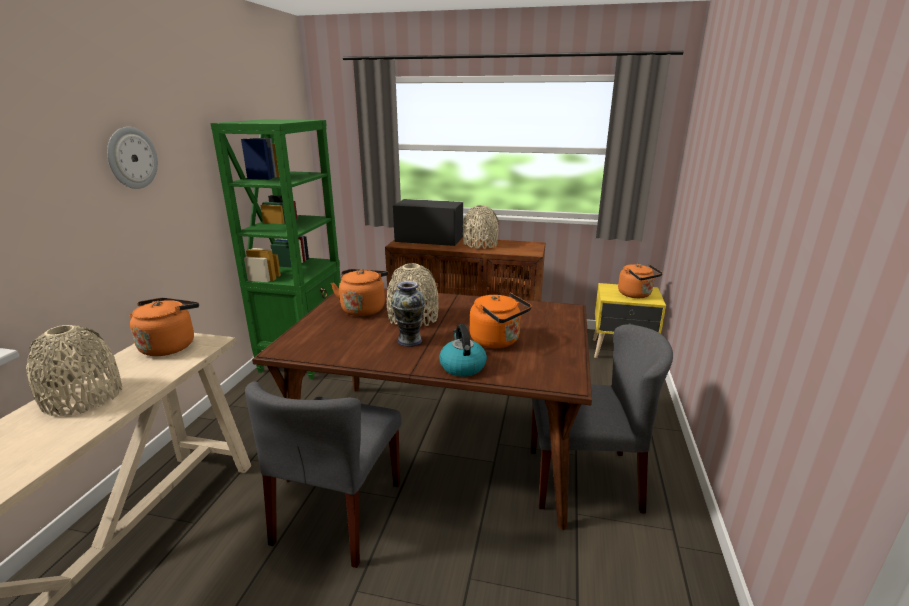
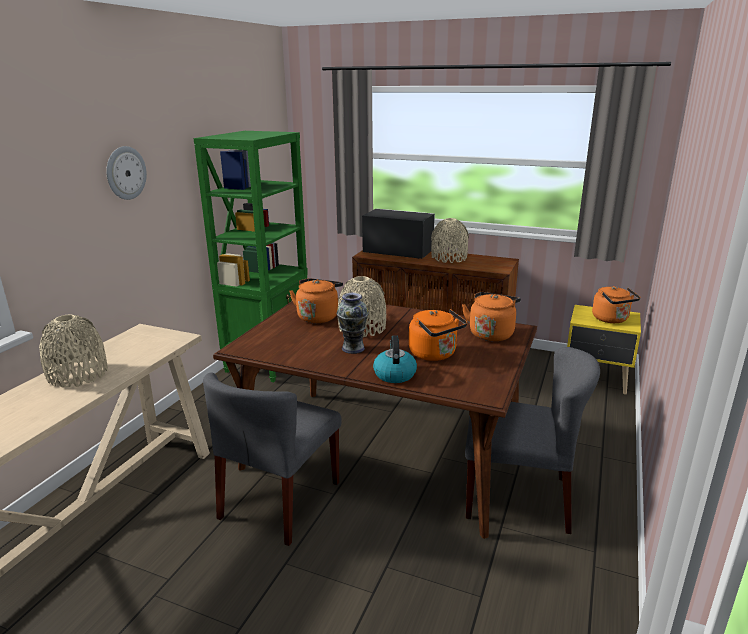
camera: 10 degrees right, 0 degrees up
(170, 346) = (147, 338): orange kettle -> orange kettle (491, 333)

